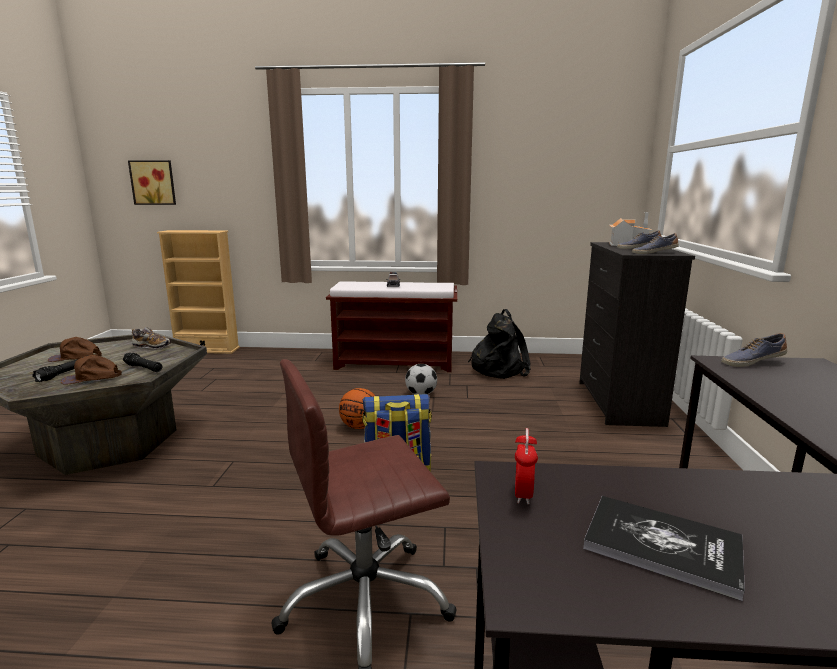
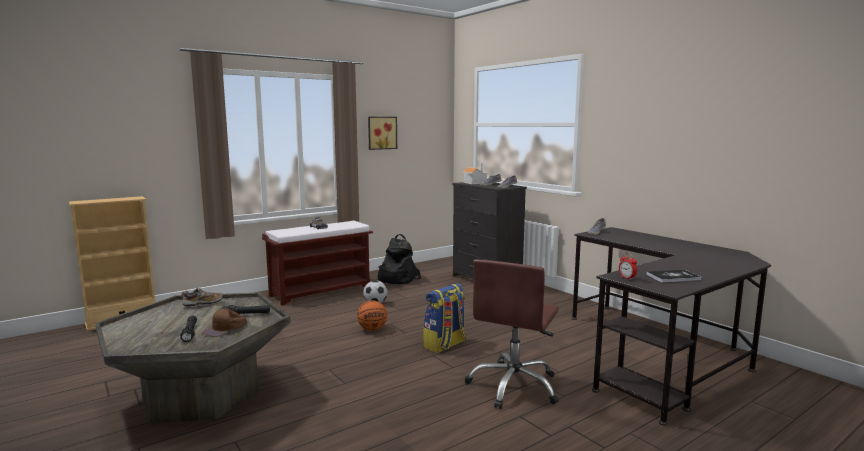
camera: 40 degrees left, 5 degrees down
(75, 357) = (157, 325): brown cap -> none
(154, 182) = (48, 152): picture -> picture (381, 133)

